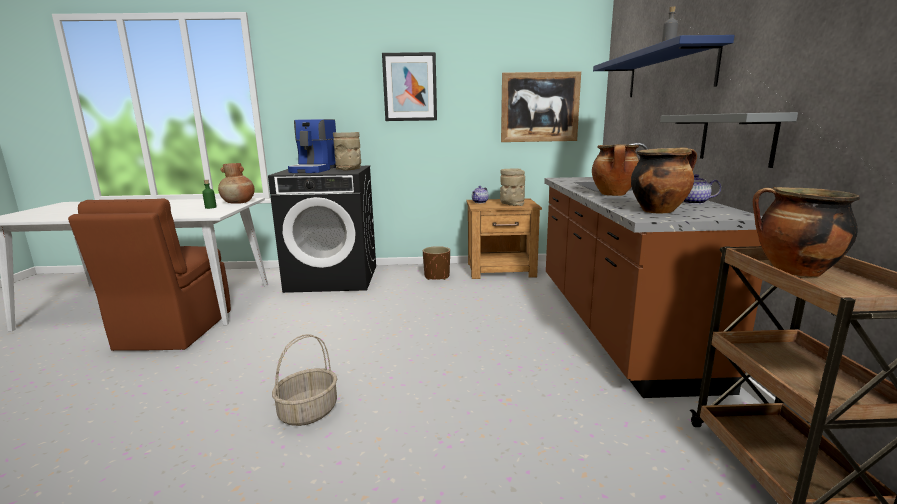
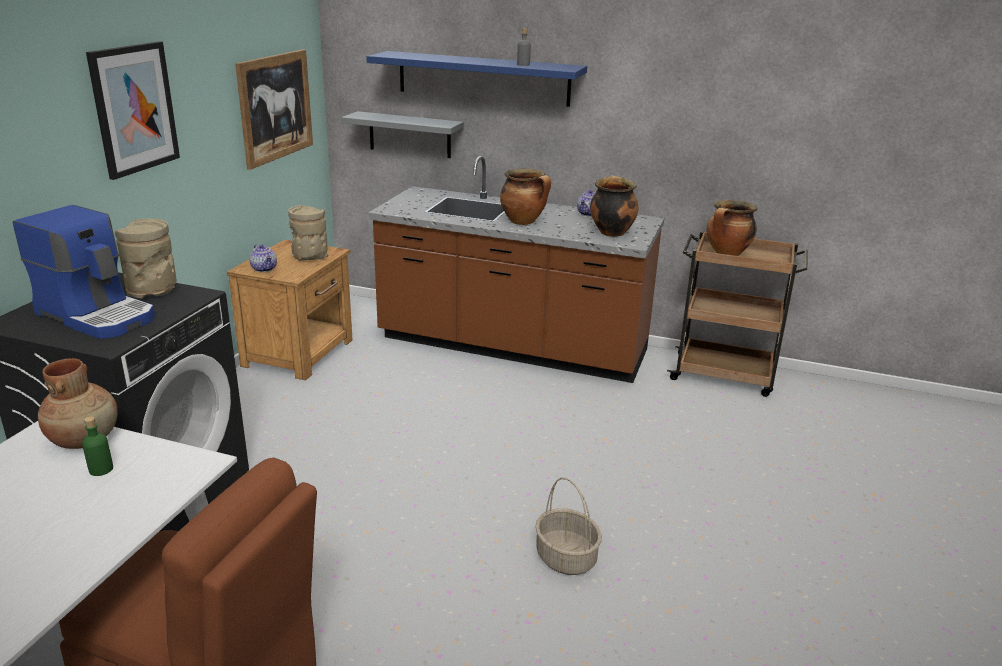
camera: 70 degrees left, 10 degrees up
(437, 276) = (264, 402): brown planter -> none
(736, 138) = (603, 154): grey shelf -> grey shelf (409, 135)

